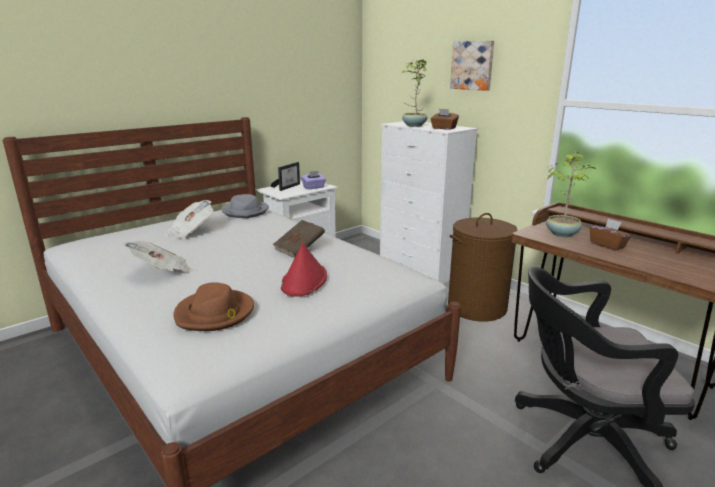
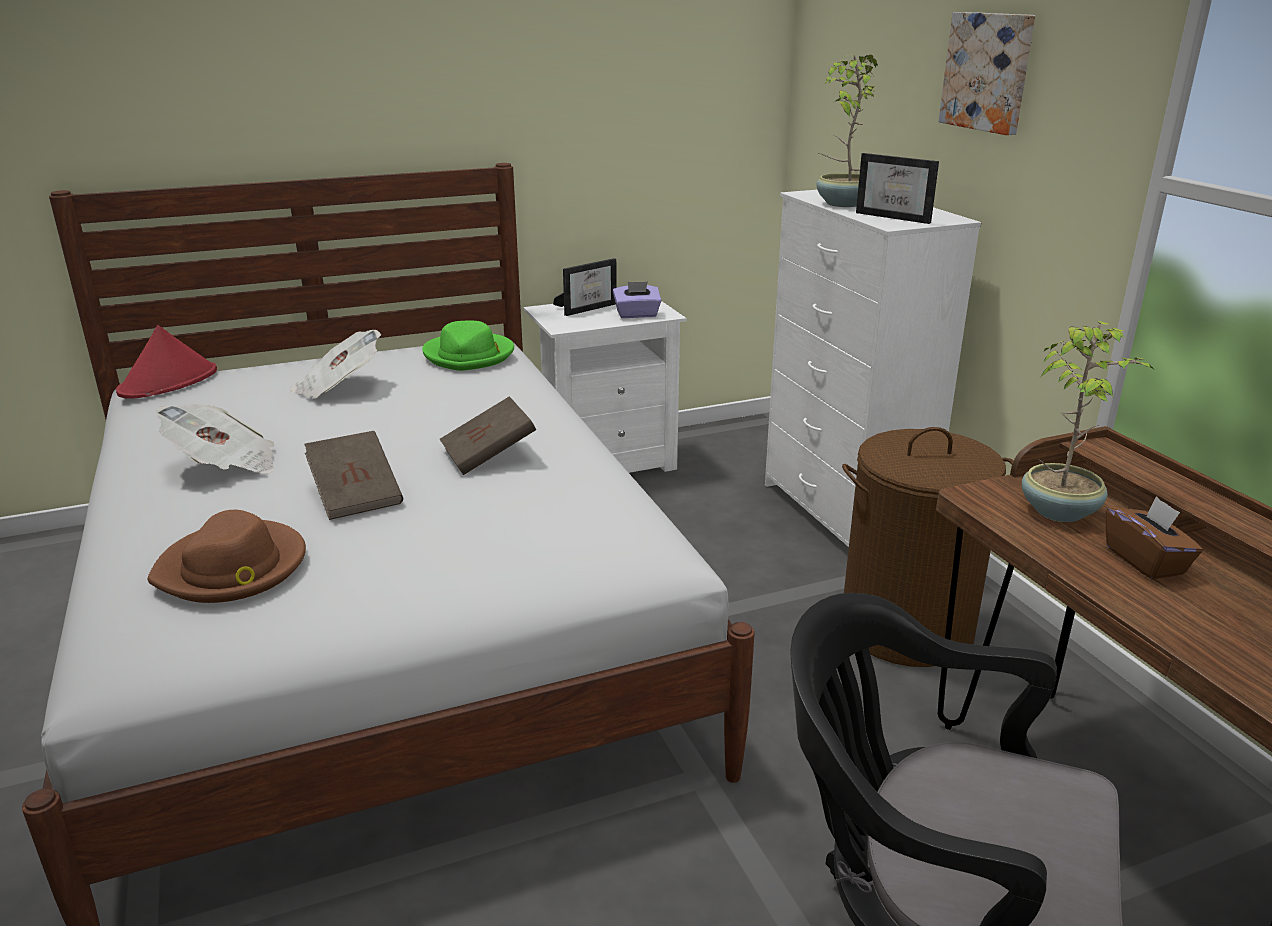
camera: 20 degrees right, 5 degrees up
(245, 211) = (469, 355): grey hat -> green hat
(249, 274) = (356, 495): none -> brown book
(304, 281) = (436, 528): red hat -> red hat (169, 382)
(443, 128) = (897, 217): brown tissue box -> picture frame

